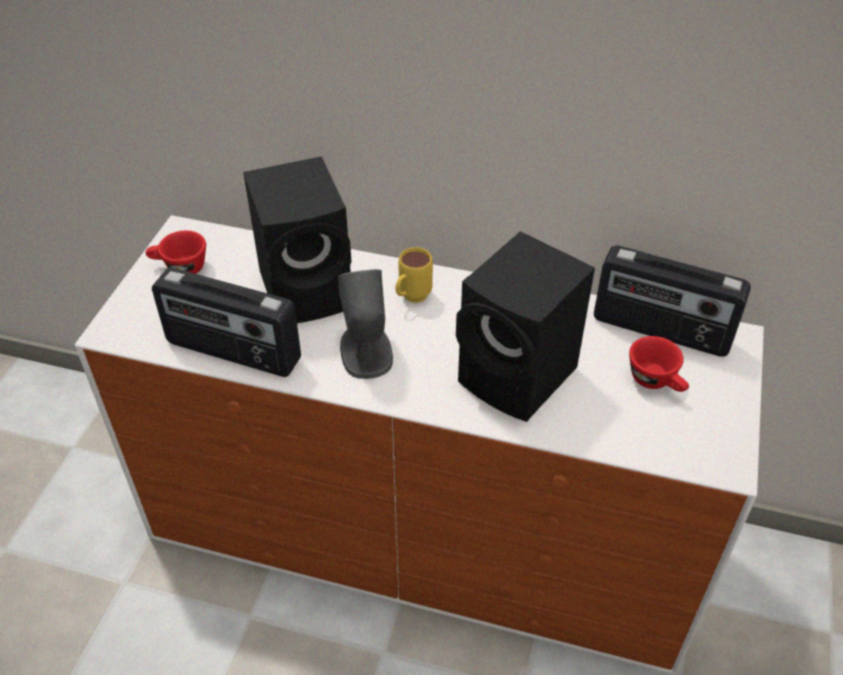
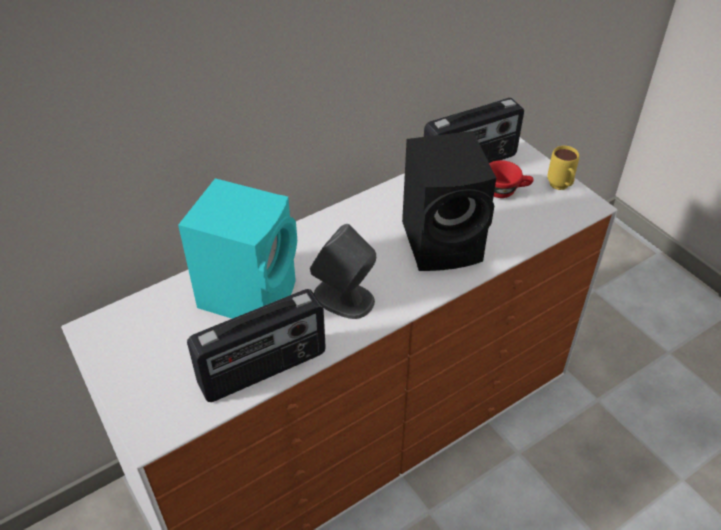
camera: 50 degrees left, 0 degrees up
(180, 268) = (133, 352): red cup -> none
(309, 290) = (250, 292): black speaker -> turquoise speaker
(411, 299) = (321, 248): yellow mug -> yellow mug (560, 188)

